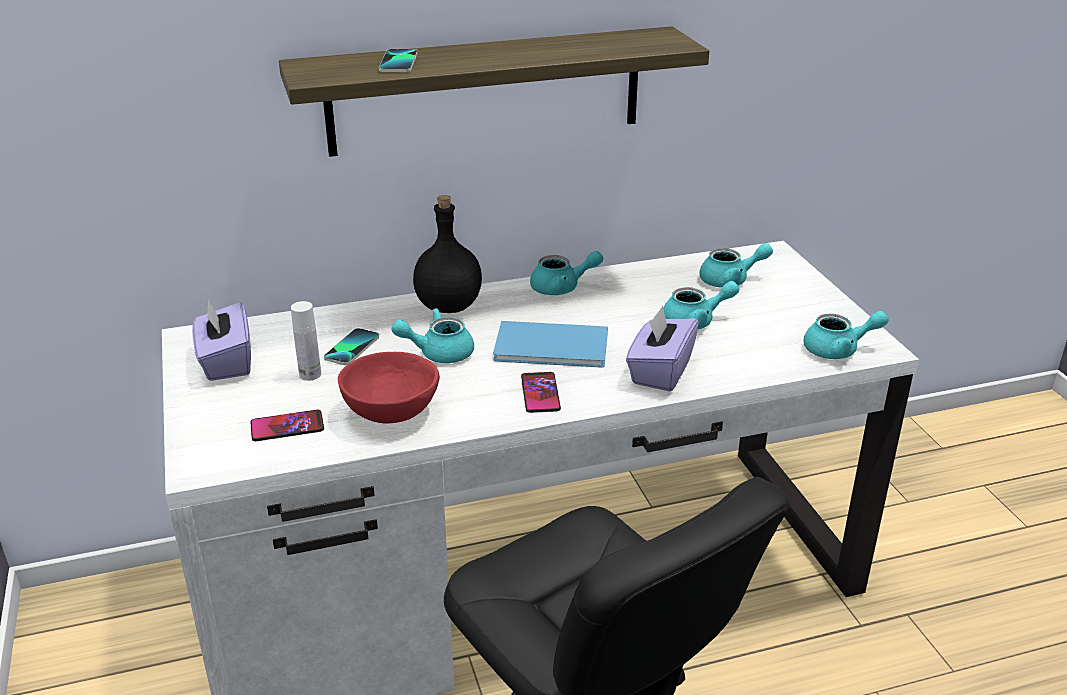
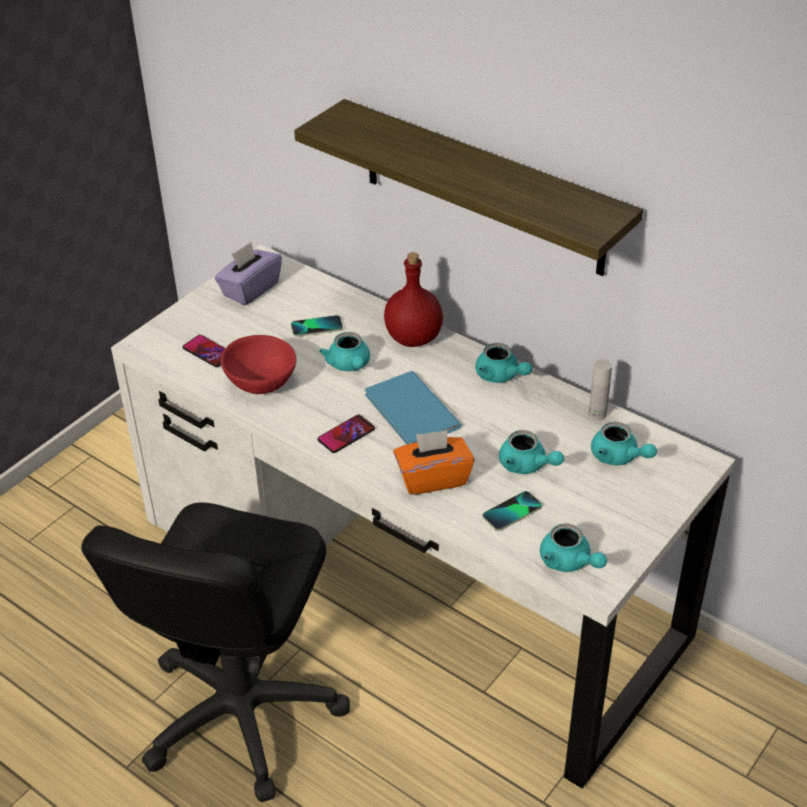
camera: 55 degrees right, 10 degrees up
(310, 374) = (270, 328): white bottle -> white bottle (597, 414)
(399, 62) = (391, 140): phone -> phone (512, 512)
(438, 353) = (349, 365): turquoise teapot -> turquoise teapot turned 150 degrees counterclockwise
(449, 306) = (414, 338): black bottle -> red bottle
(660, 371) = (433, 478): purple tissue box -> orange tissue box

